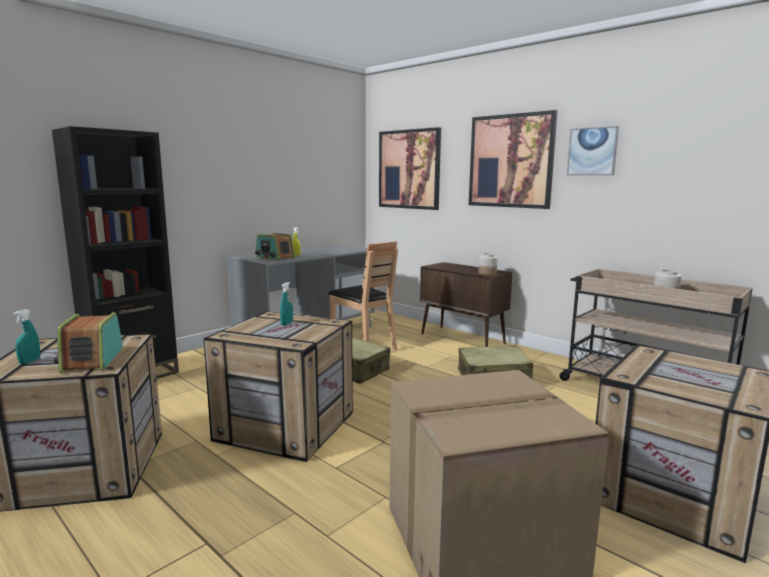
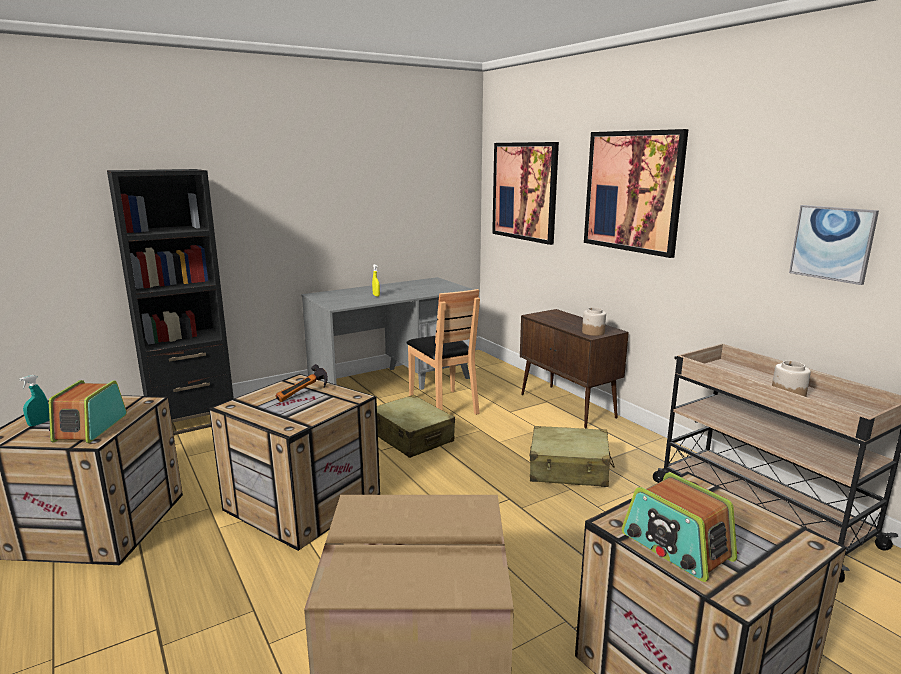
camera: 15 degrees right, 5 degrees up
(274, 257) = (348, 299): radio -> radio (676, 547)
(287, 323) = (304, 394): turquoise spray bottle -> hammer
(592, 151) = (727, 187): picture -> picture (832, 243)

